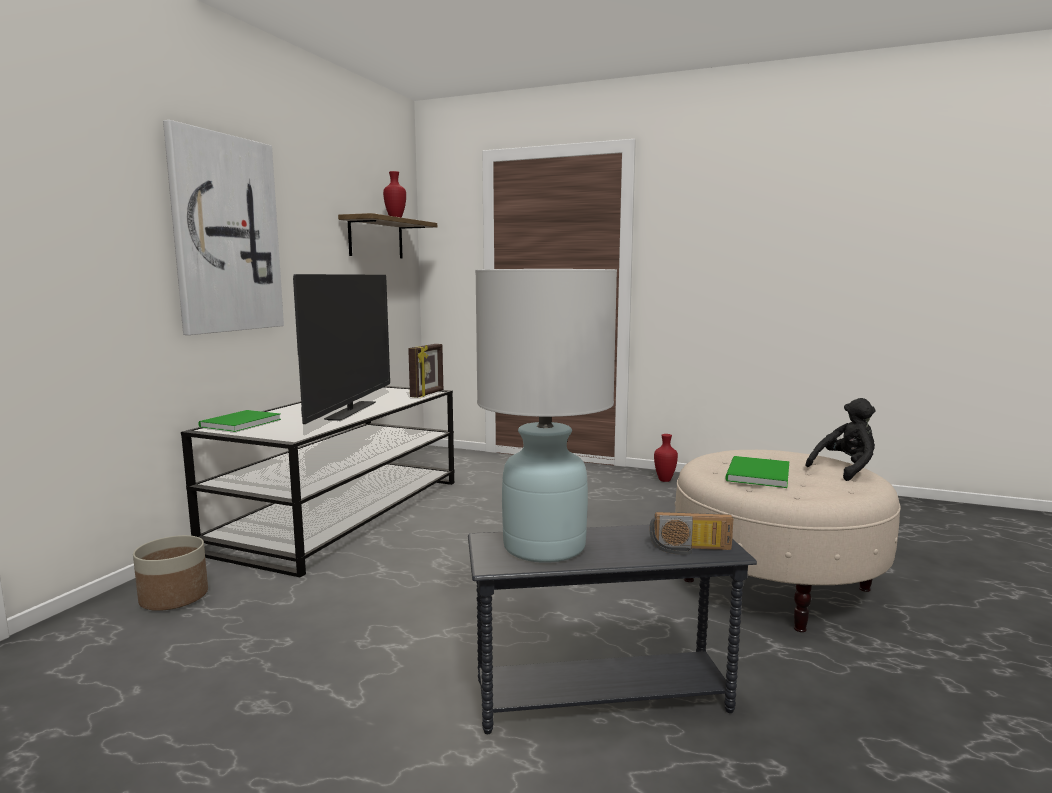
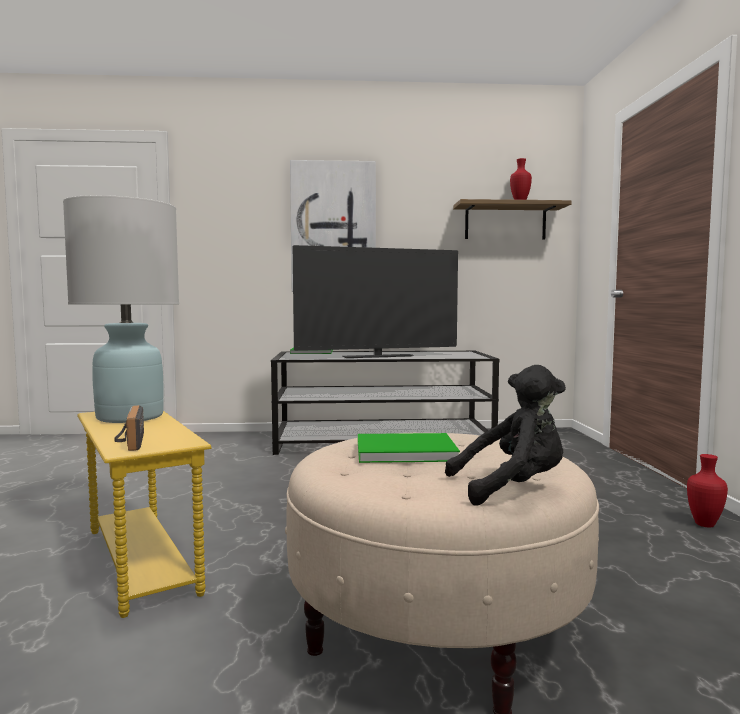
camera: 65 degrees right, 5 degrees down
(173, 597) = (228, 441): planter -> none
(428, 394) = (468, 357): picture frame -> none
(601, 696) = (142, 560): grey side table -> yellow side table
(845, 470) = (512, 488): black plush toy -> black plush toy turned 45 degrees counterclockwise

